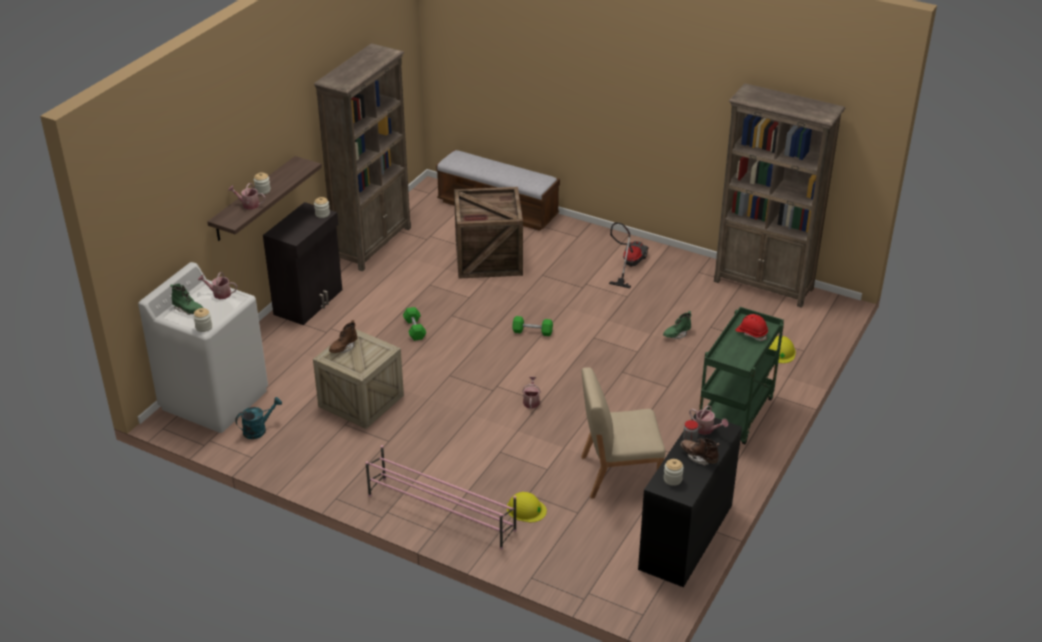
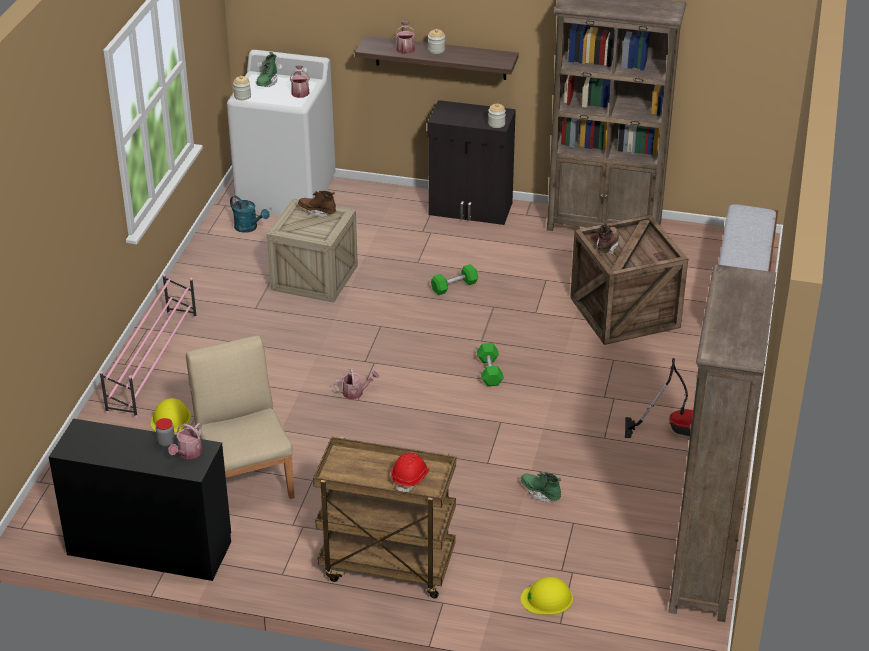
camera: 75 degrees right, 0 degrees up
(672, 479) = (93, 437): jar -> none
(699, 457) = (136, 453): brown boot -> brown boot (607, 246)
(736, 416) = (386, 567): green cart -> brown cart

